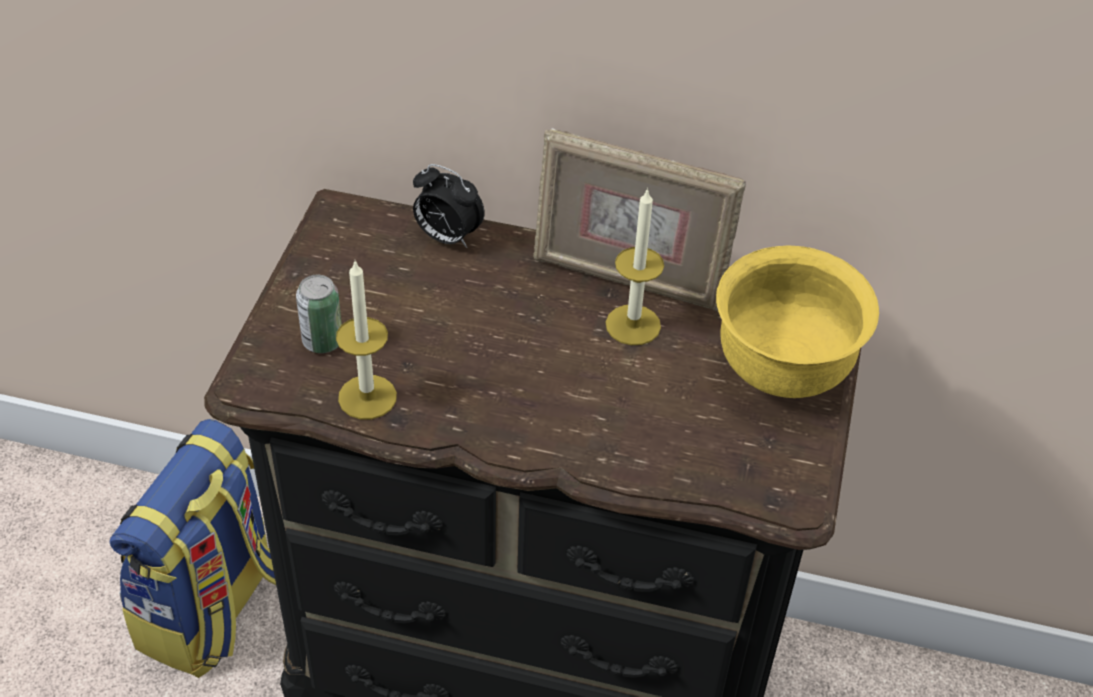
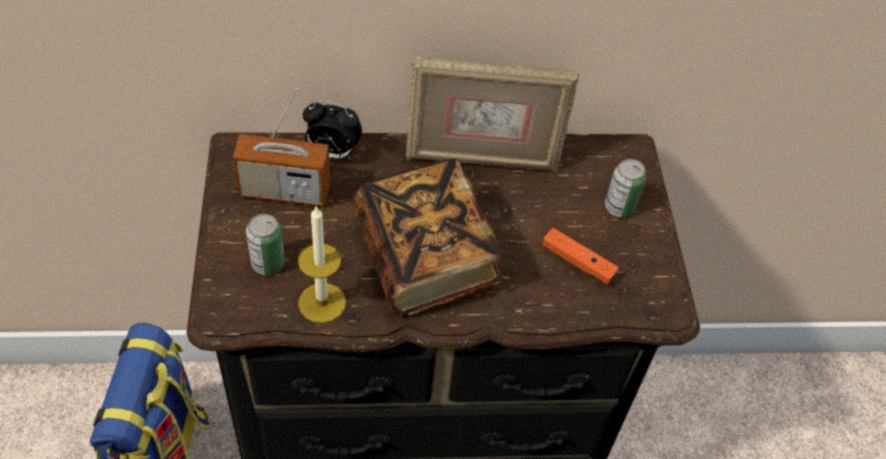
camera: 20 degrees left, 5 degrees up
(374, 268) = (285, 192): none -> radio
(510, 374) = (425, 257): none -> book
(633, 325) = (500, 196): candle -> none
(700, 421) = (578, 262): none -> orange game controller
(782, 369) = (619, 207): yellow bowl -> can

